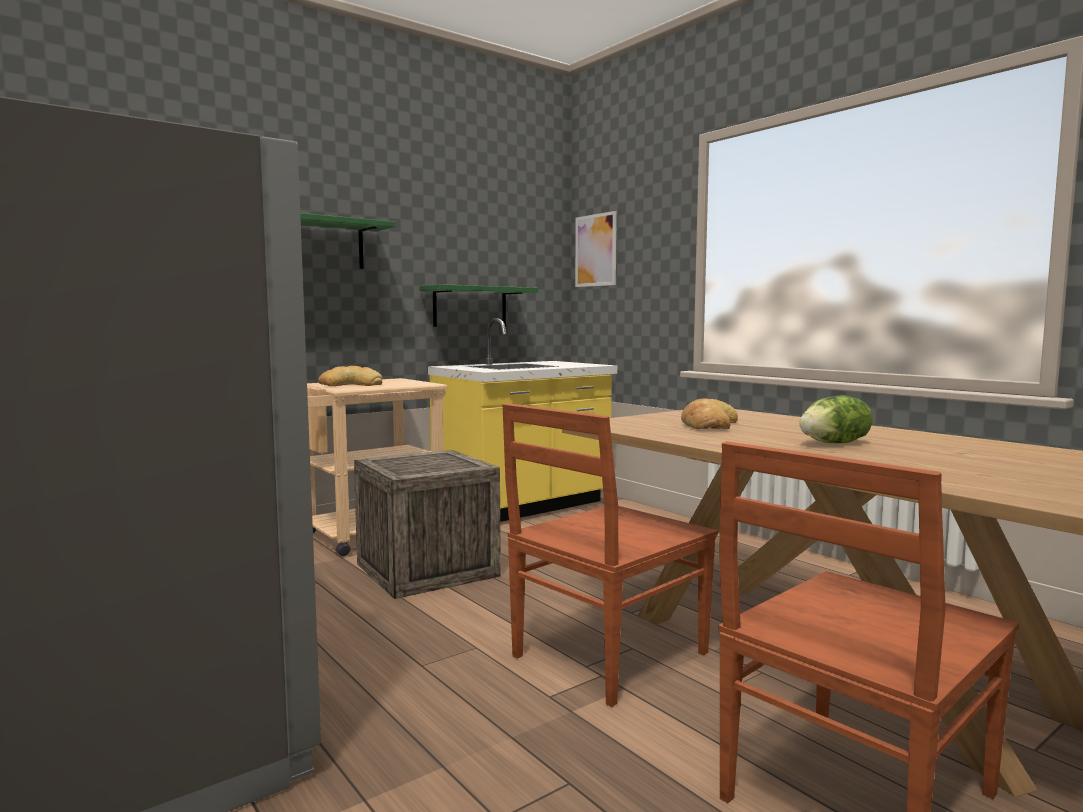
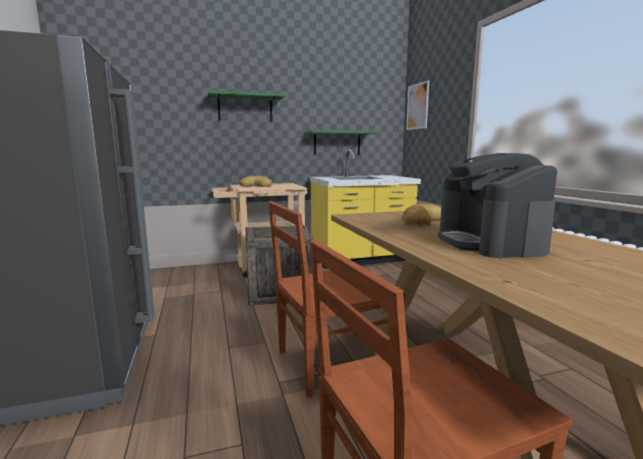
camera: 20 degrees right, 5 degrees up
(835, 443) = (489, 242): lettuce -> coffee machine

